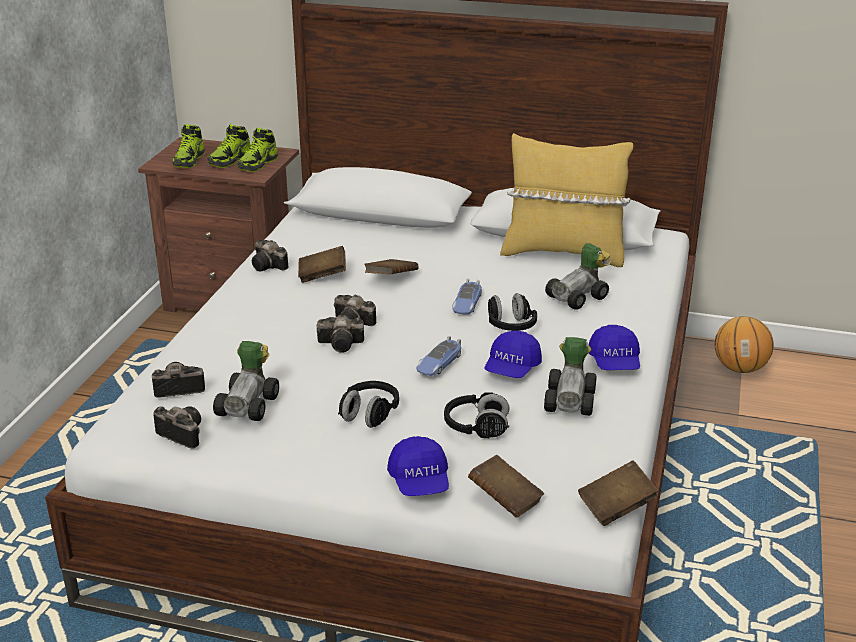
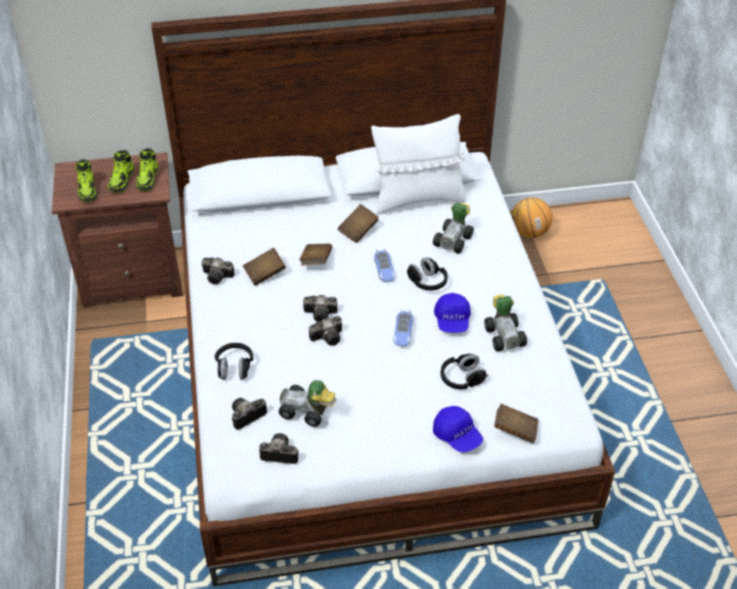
camera: 25 degrees left, 15 degrees up
(251, 404) = (307, 412): toy car -> toy car turned 120 degrees clockwise
(369, 414) = (388, 392): black headphones -> black headphones (234, 368)
(563, 253) = (417, 199): yellow pillow -> white pillow
(614, 363) = (511, 293): blue cap -> none
(616, 507) = (579, 412): brown book -> brown book (358, 231)

